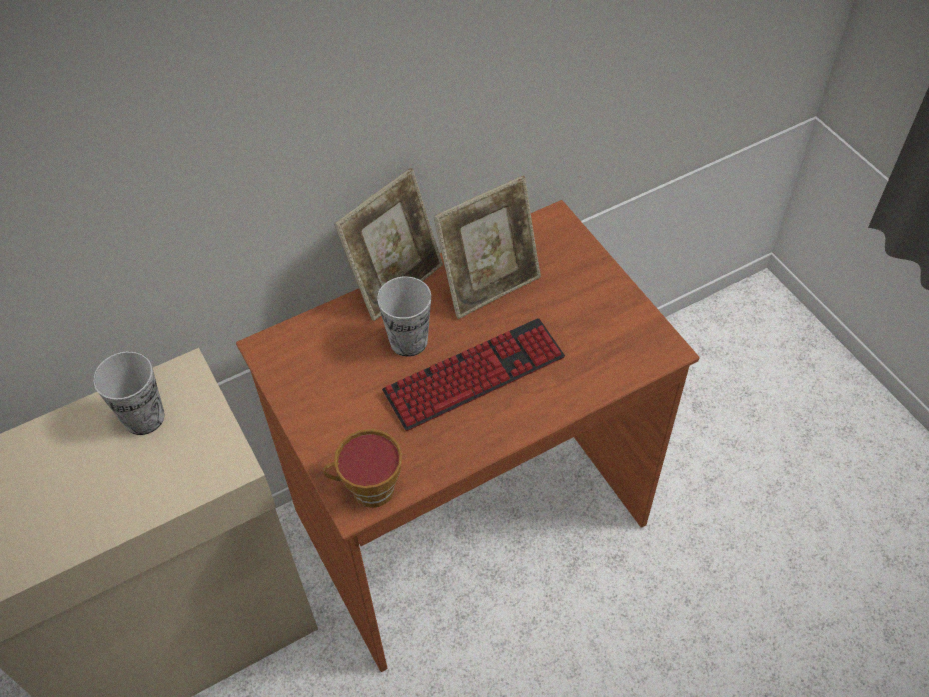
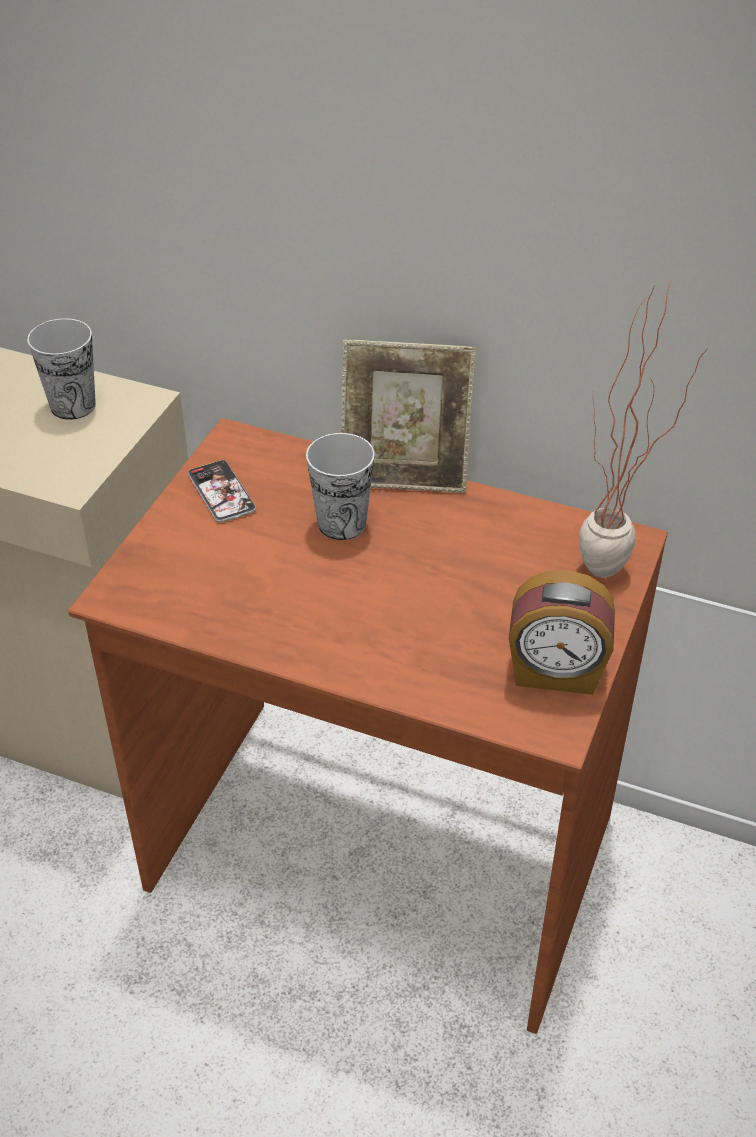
camera: 50 degrees right, 10 degrees down
(314, 386) = (221, 492): none -> phone
(367, 490) = (136, 595): cup -> none
(474, 375) = (350, 593): keyboard -> none
(490, 285) = (479, 541): picture frame -> none
(578, 249) = (612, 580): none -> potted plant
(624, 321) = (555, 673): none -> alarm clock

